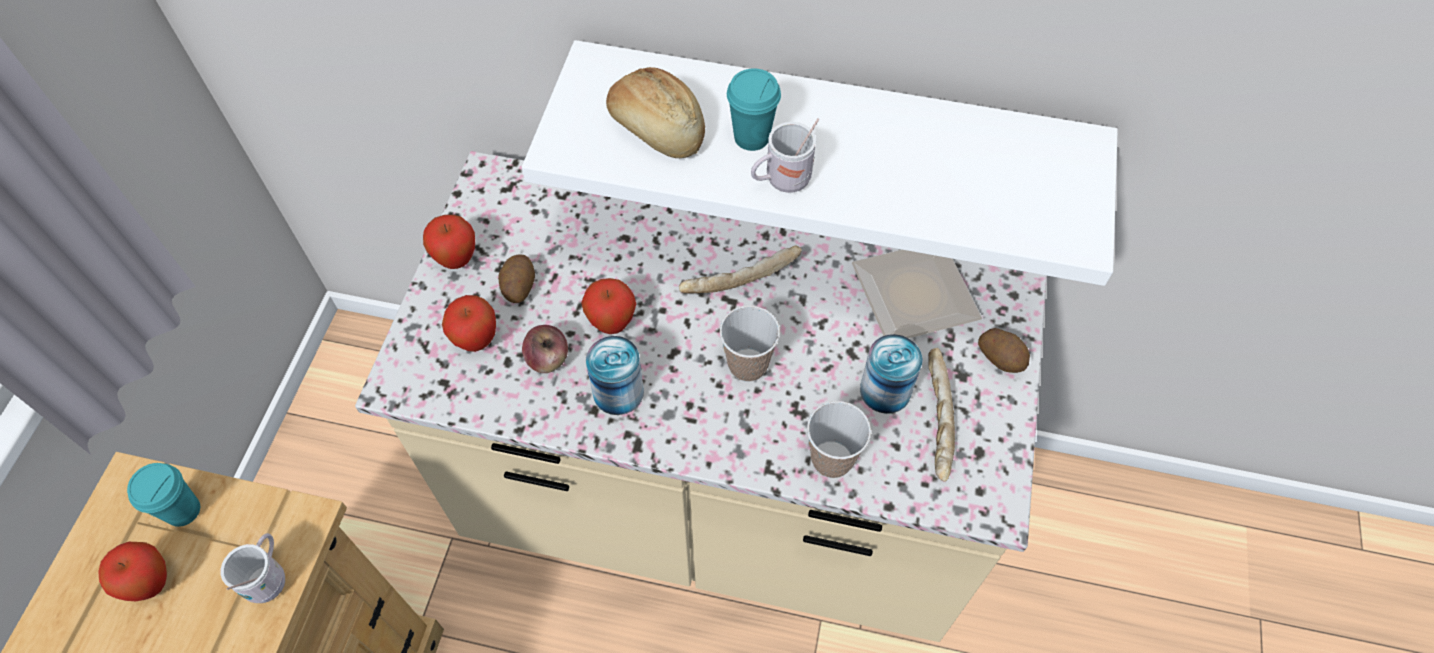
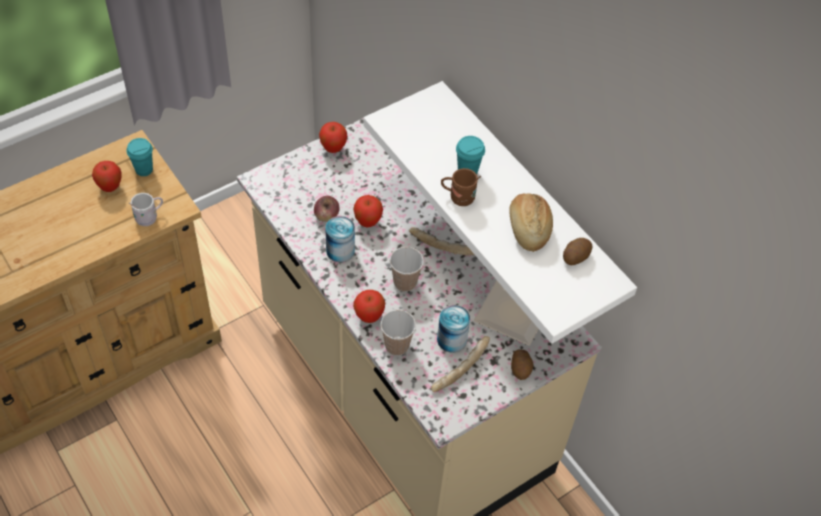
camera: 40 degrees right, 5 degrees down
(476, 340) = (307, 187): apple -> apple (369, 317)
(518, 286) = (346, 178): potato -> potato (575, 257)
(657, 129) = (433, 140): bread -> bread (528, 228)
(781, 181) = (458, 197): white mug -> brown mug

